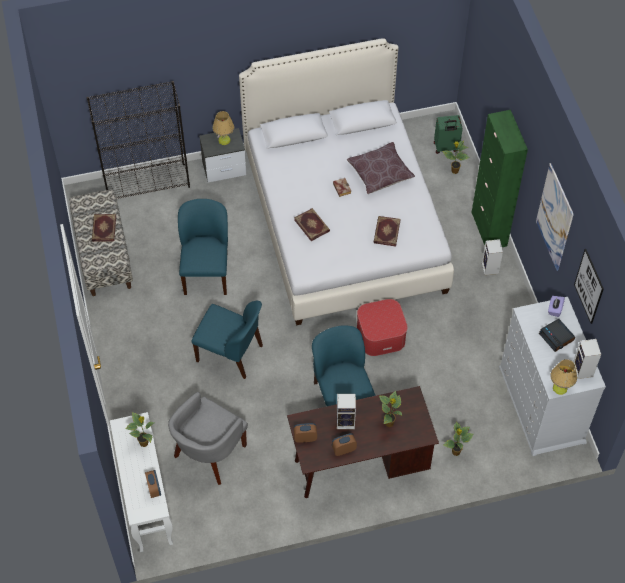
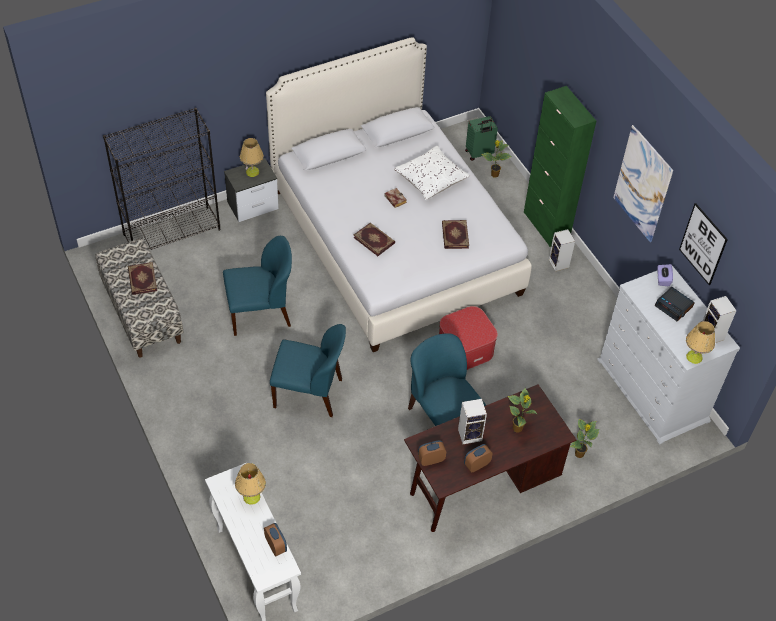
camera: 15 degrees left, 5 degrees down
(144, 443) = (251, 497): potted plant -> table lamp
(206, 272) = (260, 313): blue chair -> blue chair turned 90 degrees clockwise
(209, 454) = (313, 504): grey armchair -> none
(380, 173) = (431, 179): brown pillow -> white pillow

